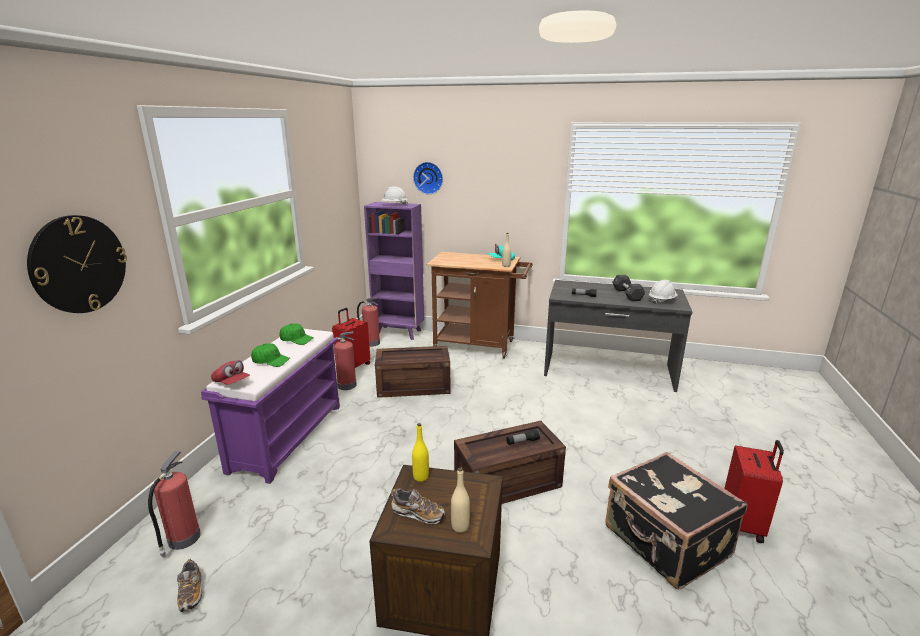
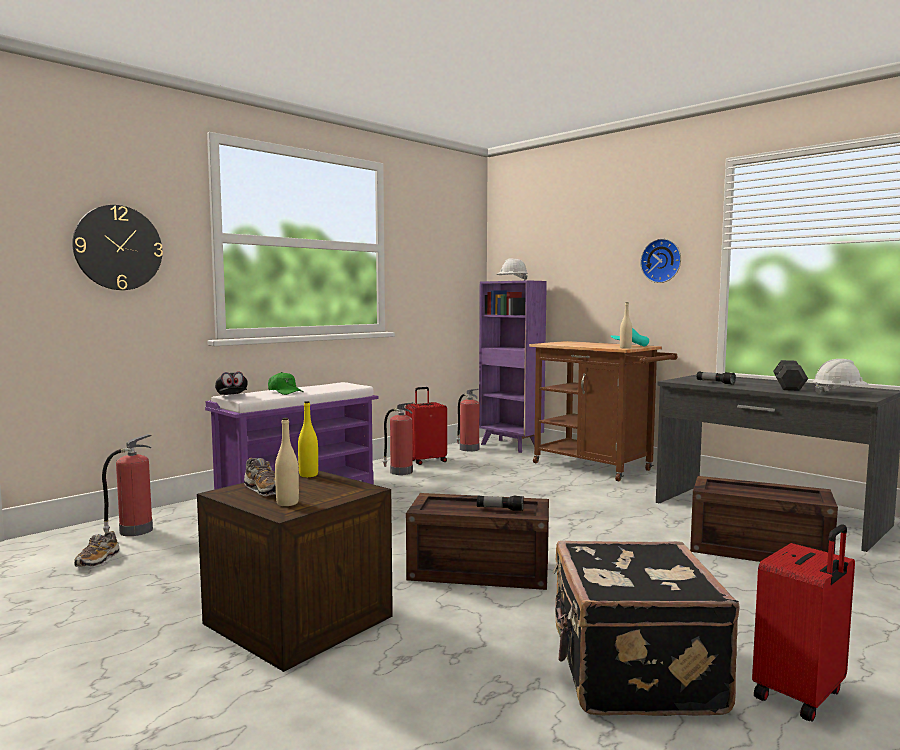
camera: 30 degrees right, 15 degrees down
(231, 382) = (232, 396): red cap -> black cap
(296, 339) = (331, 386): green cap -> none
(414, 386) = (473, 483): crate -> crate (760, 550)
(428, 178) = (557, 249): wall clock -> wall clock (662, 261)

